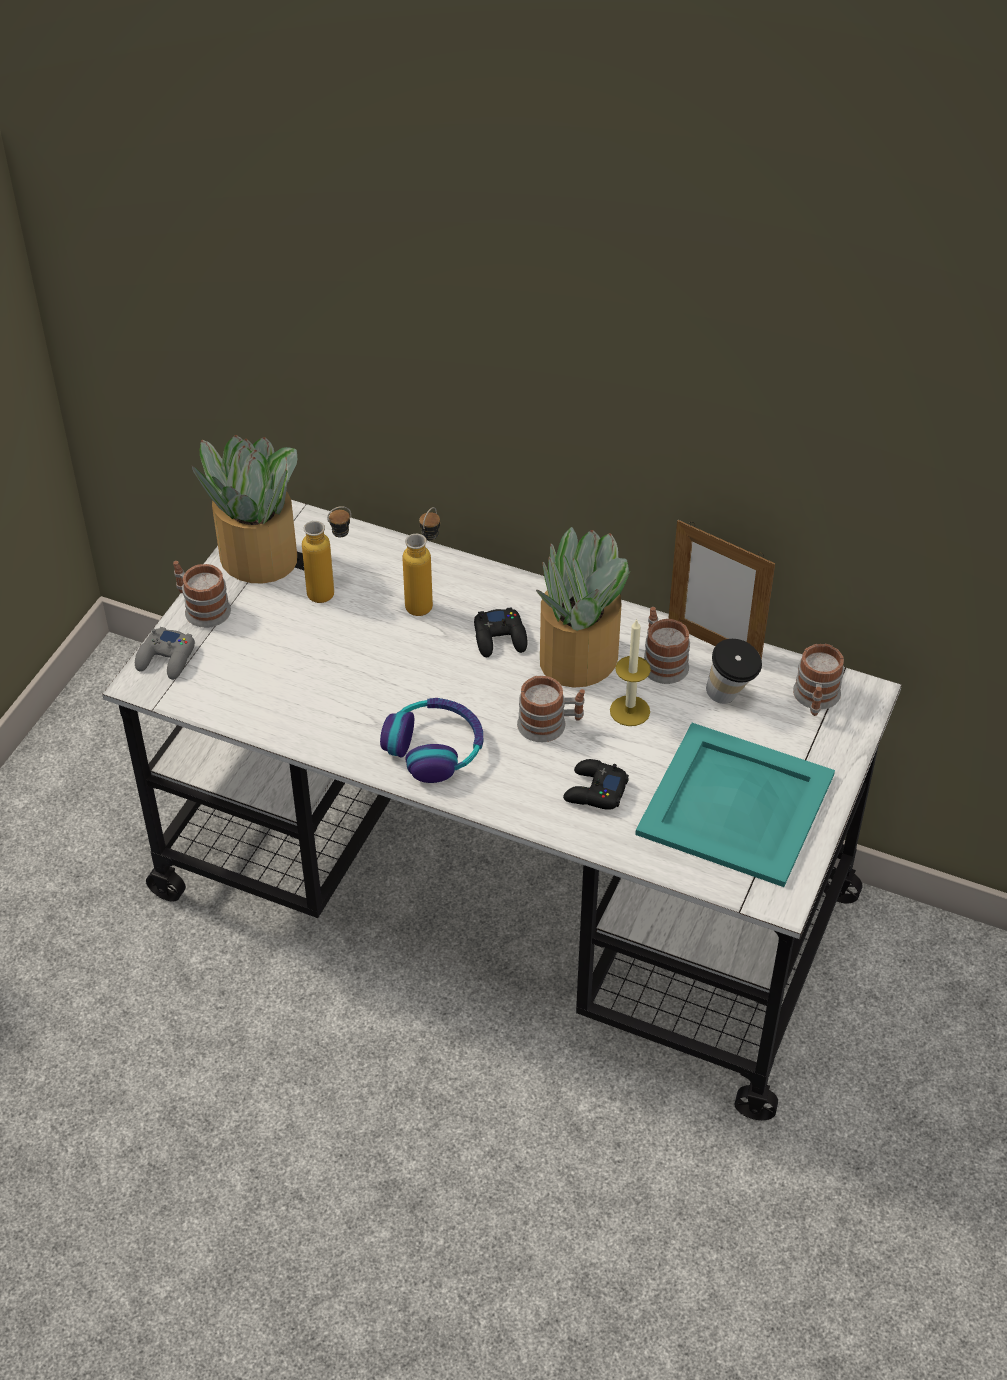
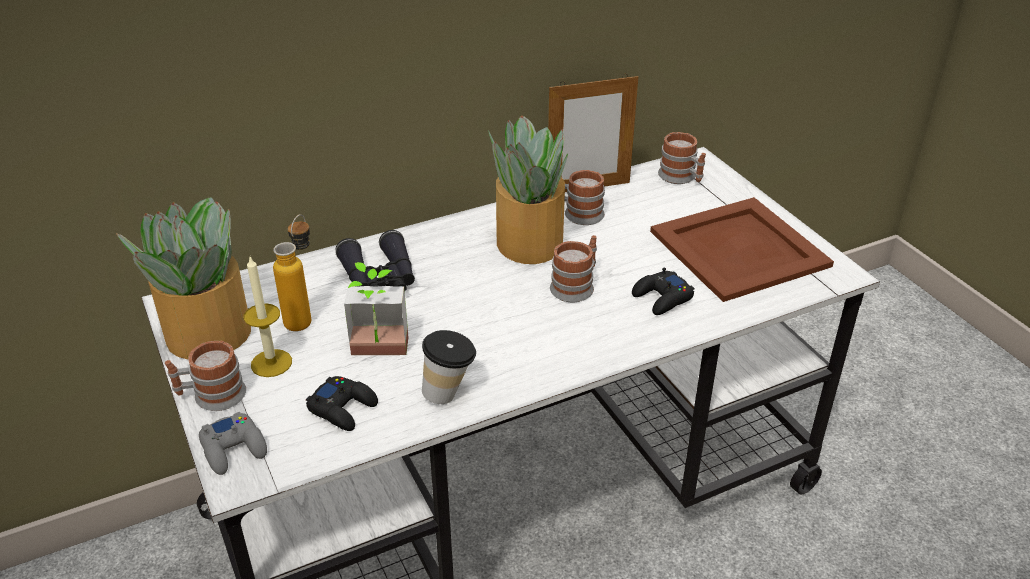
camera: 50 degrees left, 10 degrees down
(336, 663) = (378, 353): none -> potted plant
(425, 600) = (380, 278): bottle -> black binoculars
(434, 748) = (532, 350): headphones -> none
(500, 638) = (465, 264): black game controller -> black game controller (343, 408)
(629, 711) = (605, 247): candle -> candle (271, 363)
(730, 698) = (642, 205): cup -> cup (449, 393)
(736, 806) = (740, 249): turquoise tray -> brown tray

